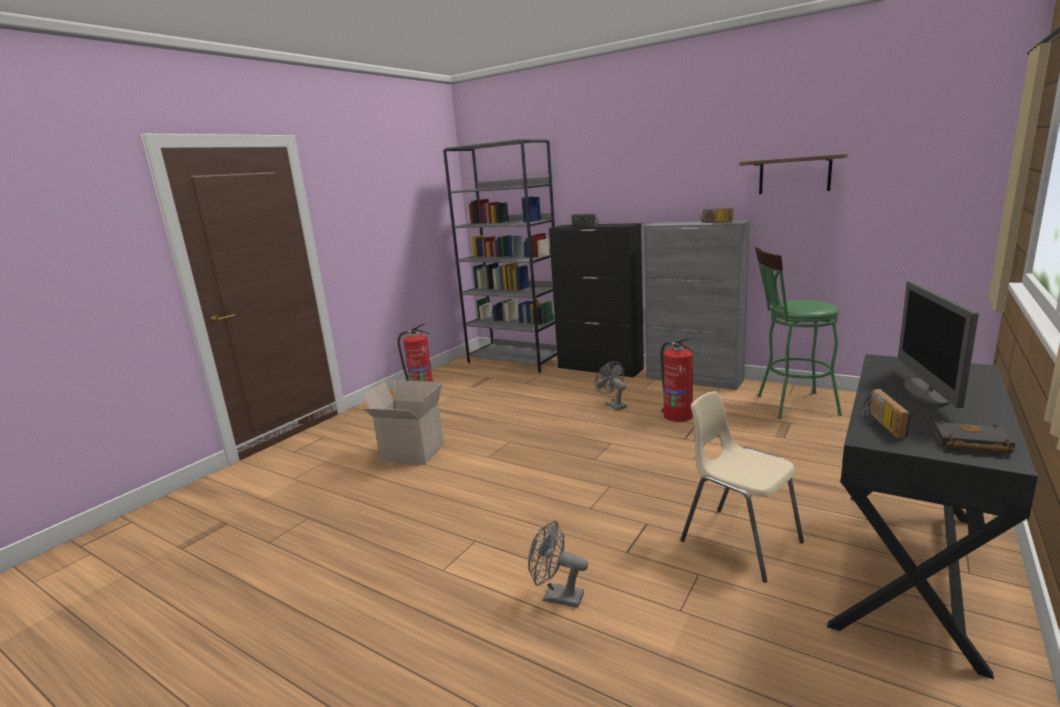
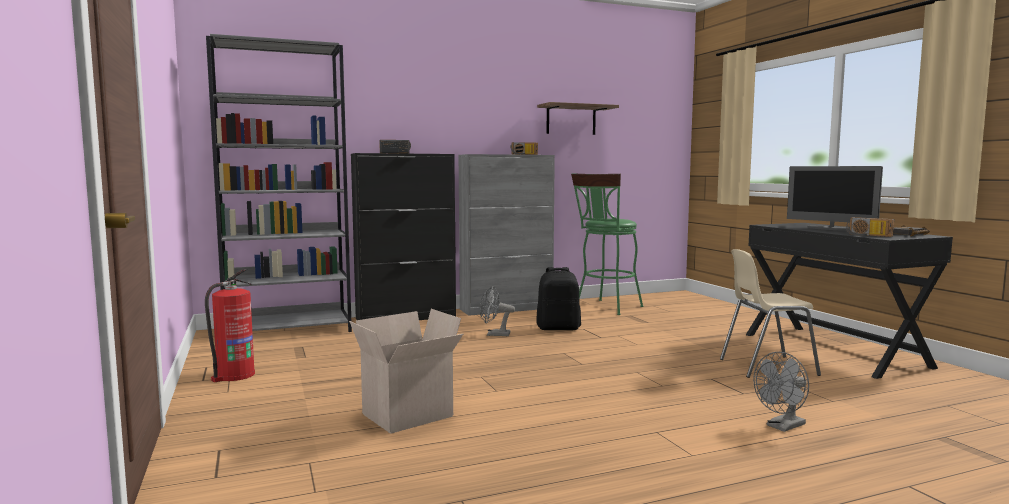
camera: 55 degrees left, 10 degrees down
(677, 415) = (558, 328): fire extinguisher -> black backpack

